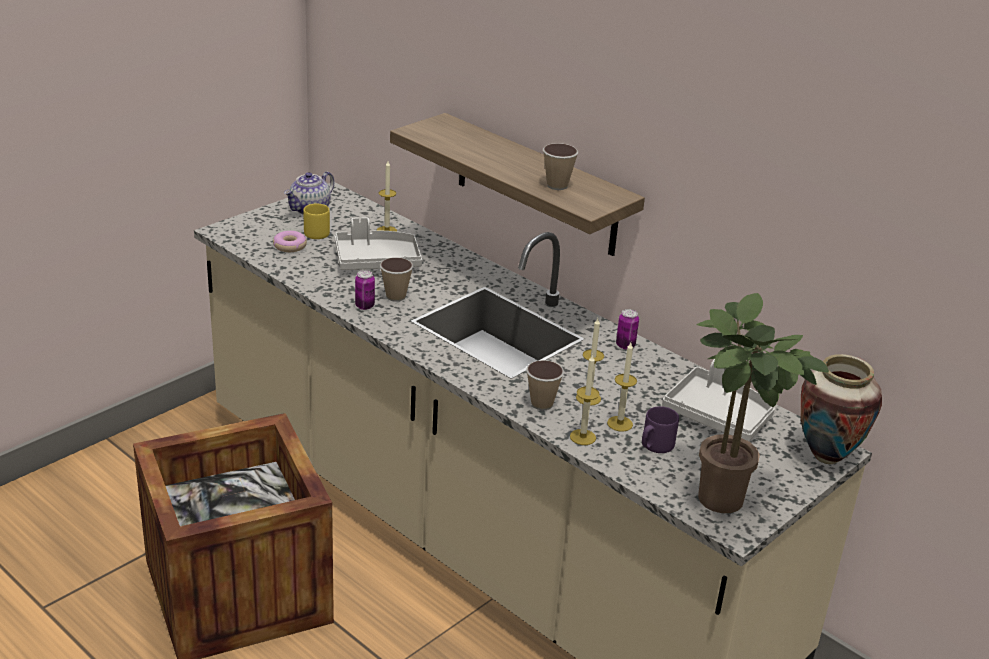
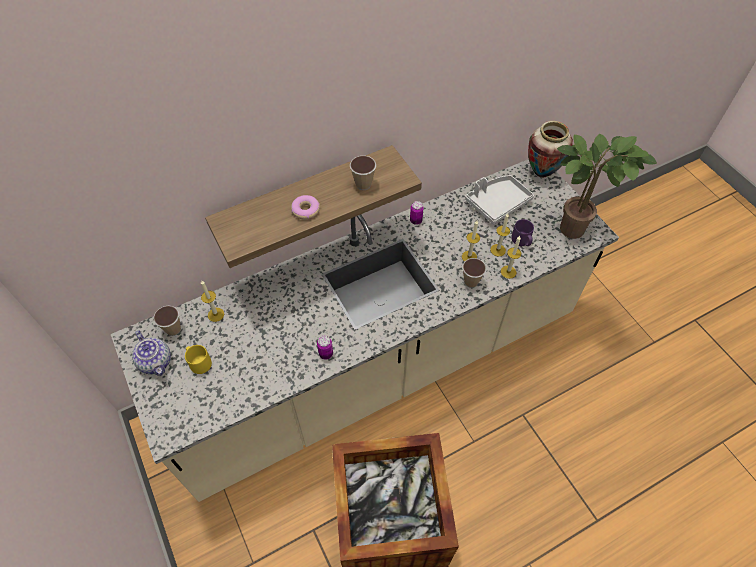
camera: 70 degrees left, 25 degrees up
(290, 246) = (214, 388): donut -> donut (305, 210)
(376, 261) = (261, 332): grey tray -> none
(395, 296) = (318, 331): cup -> cup (173, 329)

